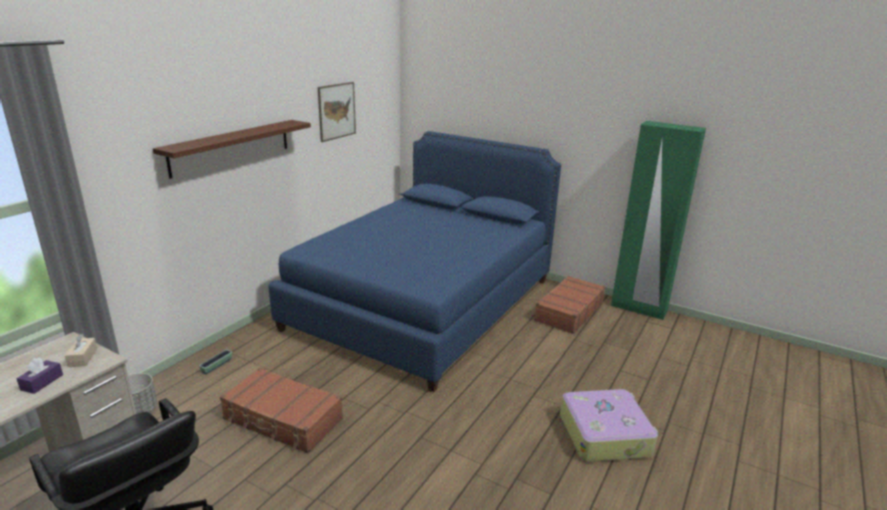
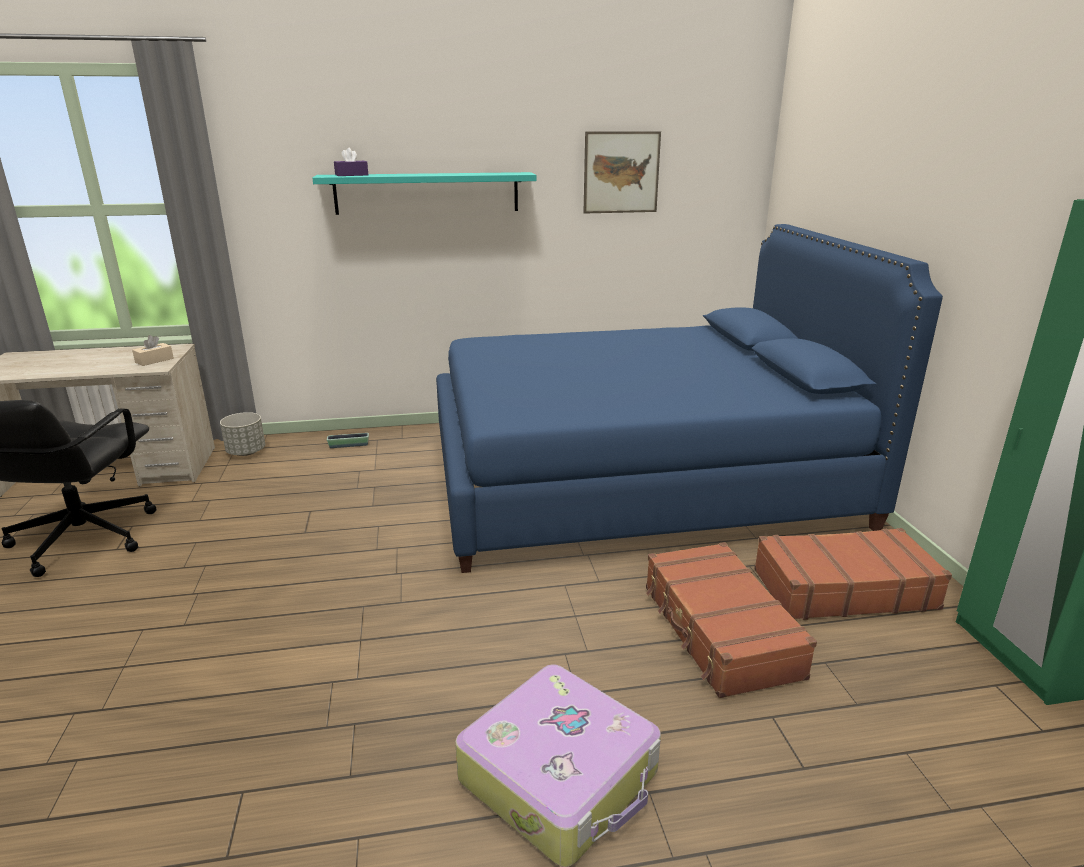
camera: 50 degrees right, 0 degrees up
(42, 382) = (105, 365): purple tissue box -> purple tissue box (351, 175)
(231, 147) = (427, 193): brown shelf -> turquoise shelf
(283, 419) = (303, 514): brown suitcase -> brown suitcase (719, 631)

